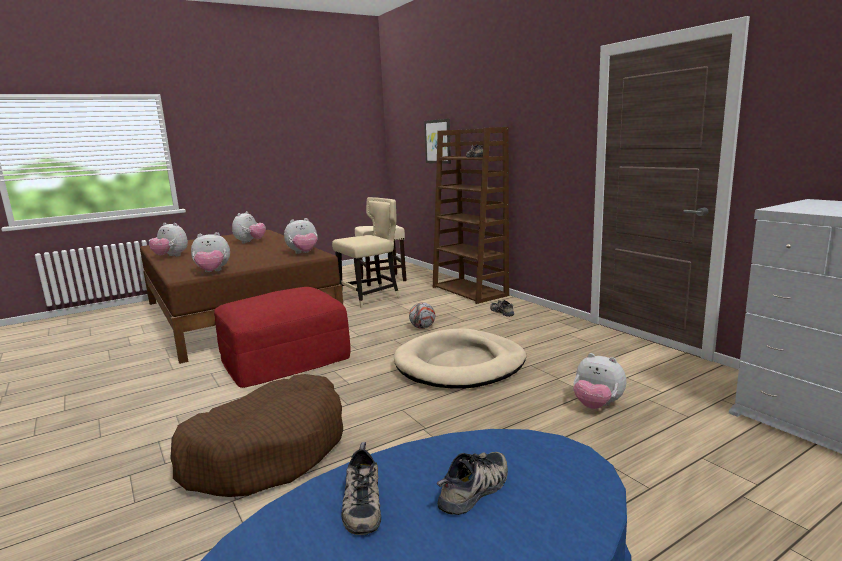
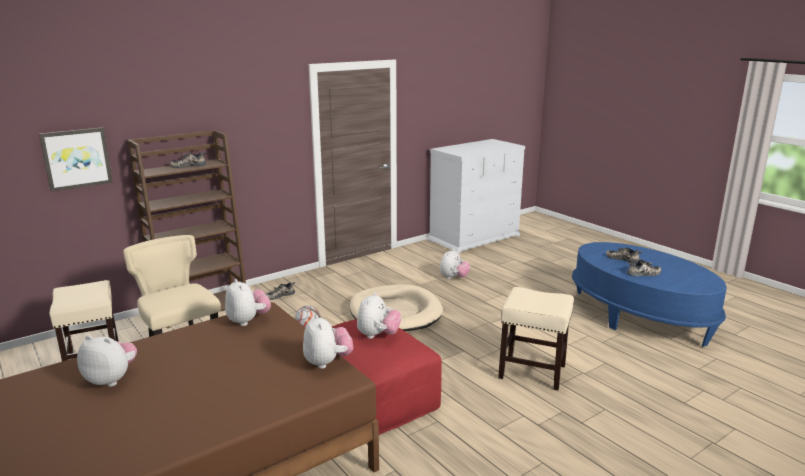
camera: 95 degrees left, 5 degrees up
(171, 256) = (184, 435): plush toy -> plush toy (378, 335)
(267, 451) = (533, 372): brown dog bed -> beige stool

